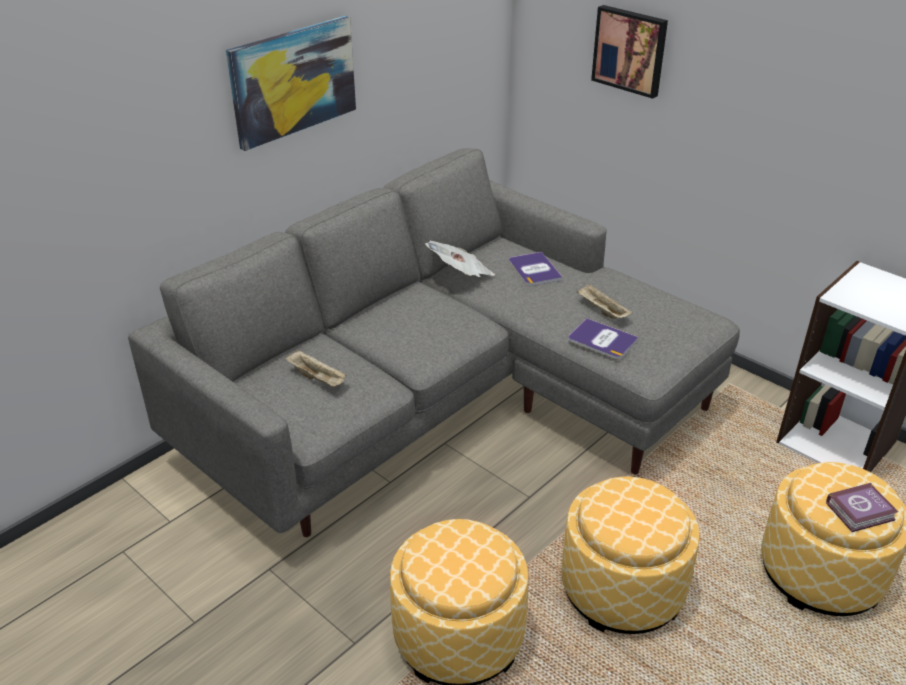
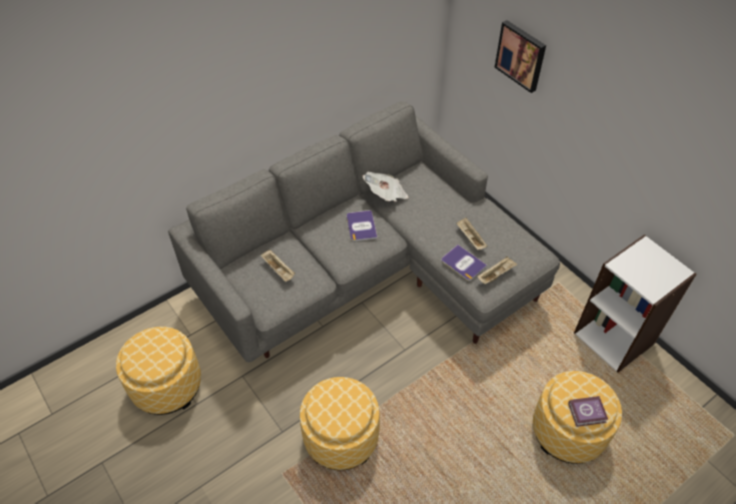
camera: 10 degrees right, 15 degrees up
(293, 81) = (278, 75): picture -> none
(534, 270) = (435, 196): book -> book (361, 226)
(622, 589) = (443, 422): ottoman -> ottoman (167, 385)
(656, 348) = (496, 274): none -> beige tray

